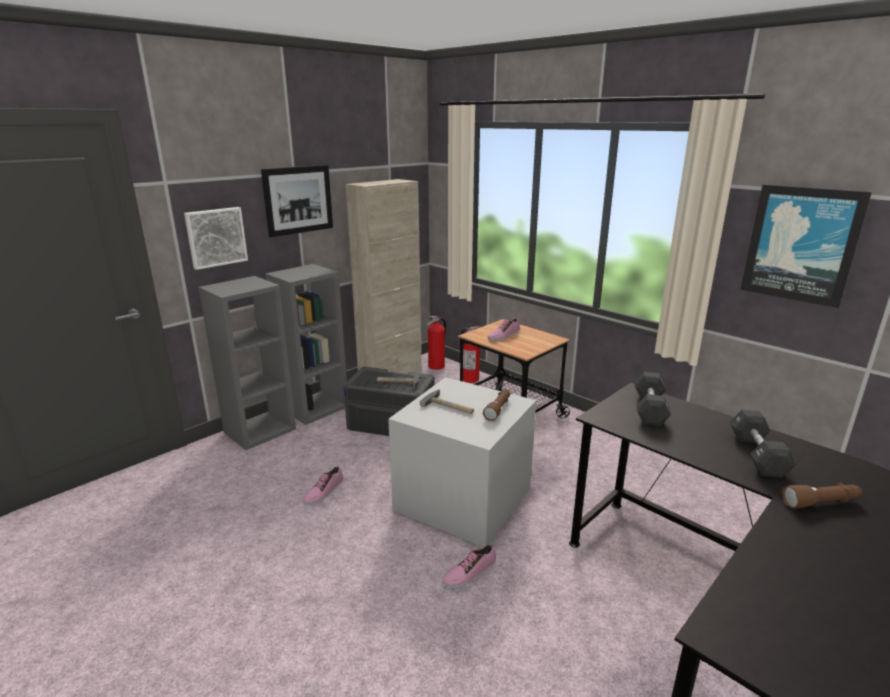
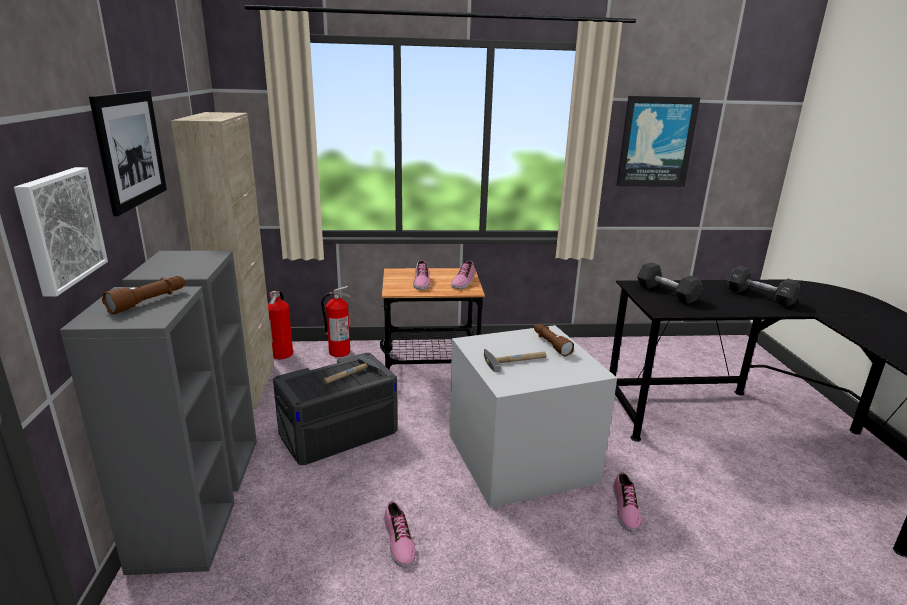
camera: 50 degrees left, 0 degrees up
(534, 345) = (463, 282): none -> shoe
(821, 503) = (828, 308): brown flashlight -> brown flashlight (149, 302)

